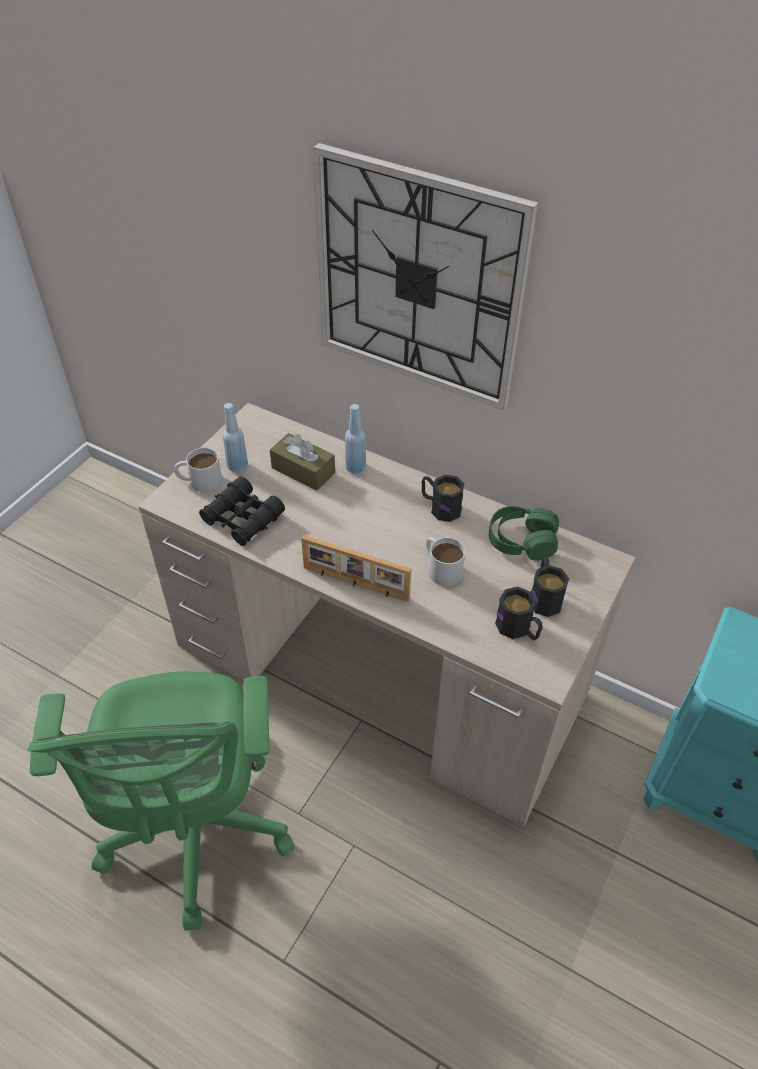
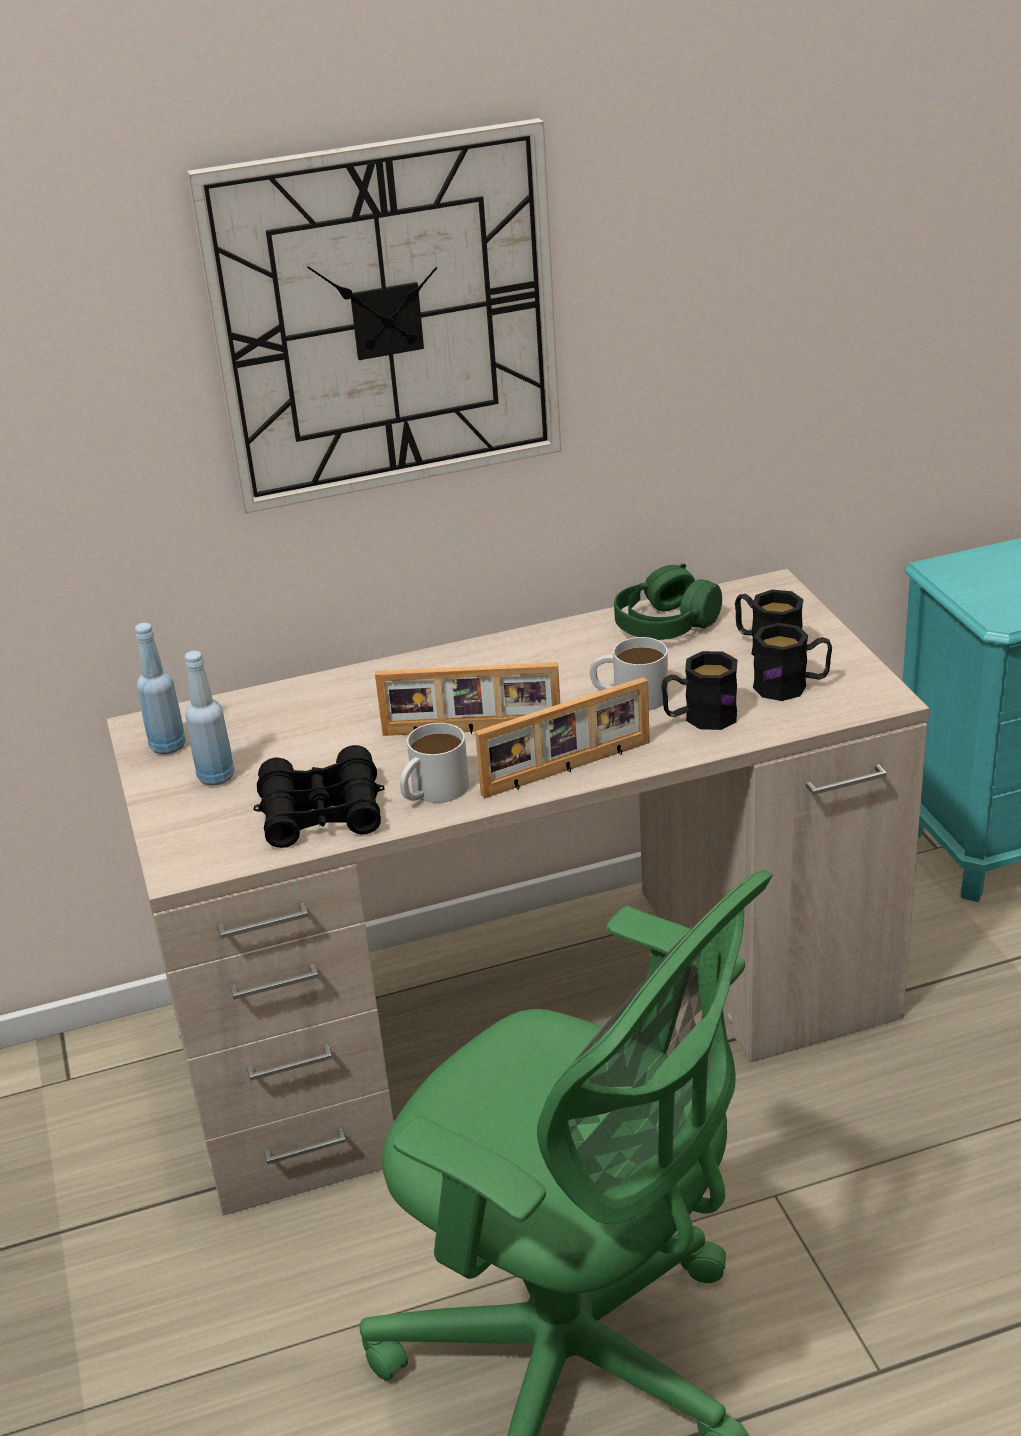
camera: 45 degrees left, 15 degrees down
(199, 481) = (191, 821): white mug -> white mug (432, 792)
(303, 470) = (312, 726): brown tissue box -> none
(352, 528) = (471, 731): none -> picture frame
(355, 467) = (371, 684): blue bottle -> blue bottle (168, 746)
(440, 507) = (533, 654): black mug -> black mug (699, 718)

